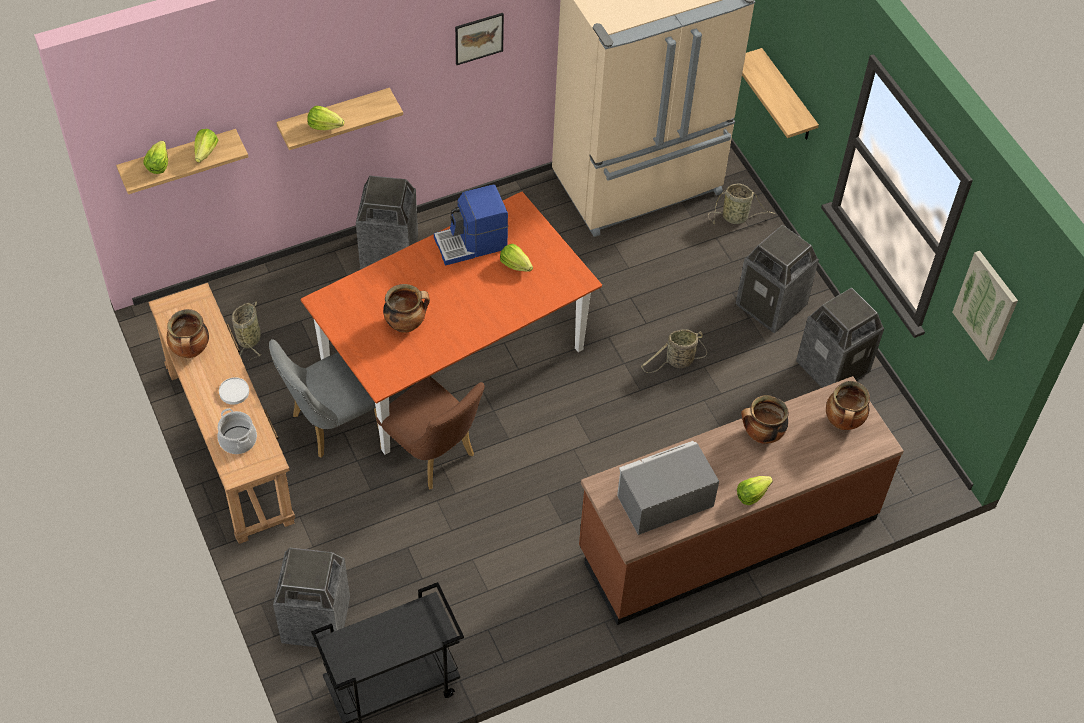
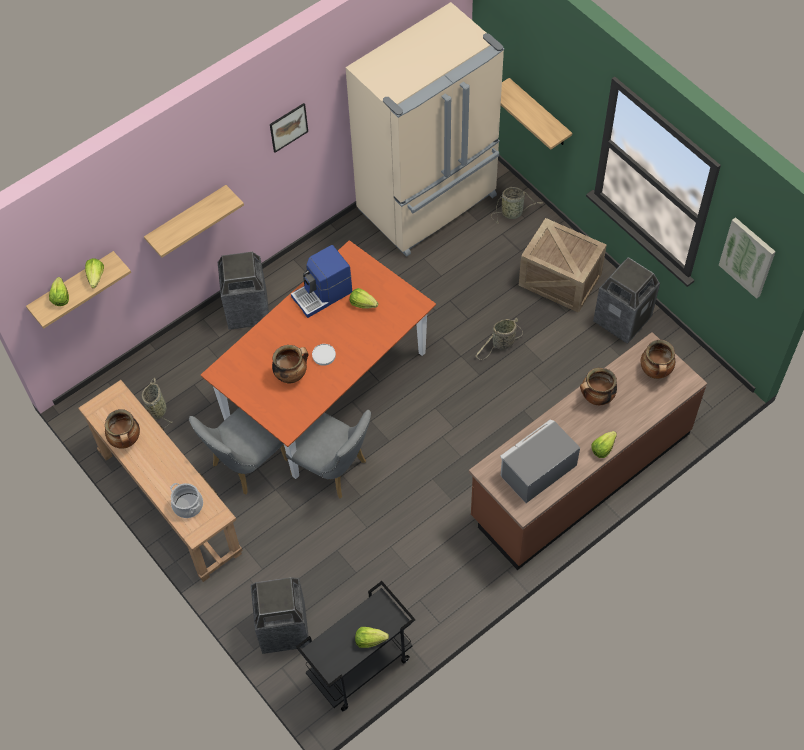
camera: 10 degrees left, 5 degrees up
(234, 392) = (172, 466): white plate -> white plate (324, 355)
(324, 126) = (184, 230): lettuce -> lettuce (370, 640)
(433, 455) = (334, 470): brown chair -> grey chair
(771, 305) = (561, 280): trash can -> crate

